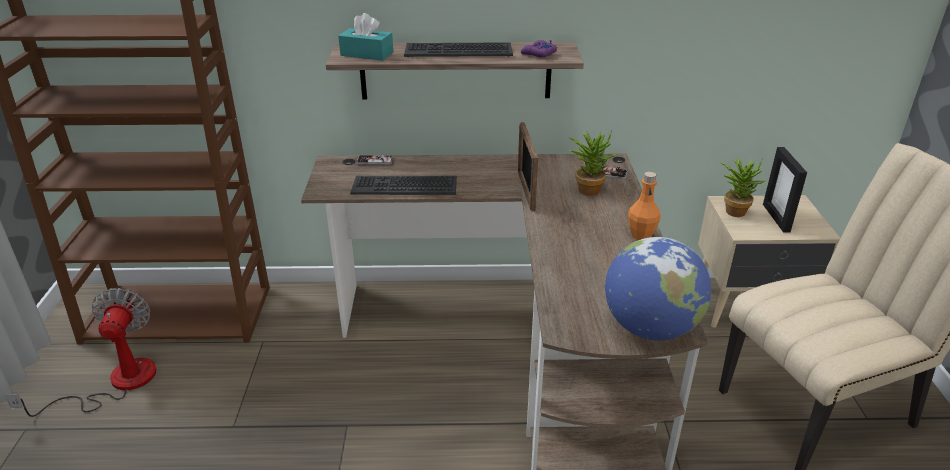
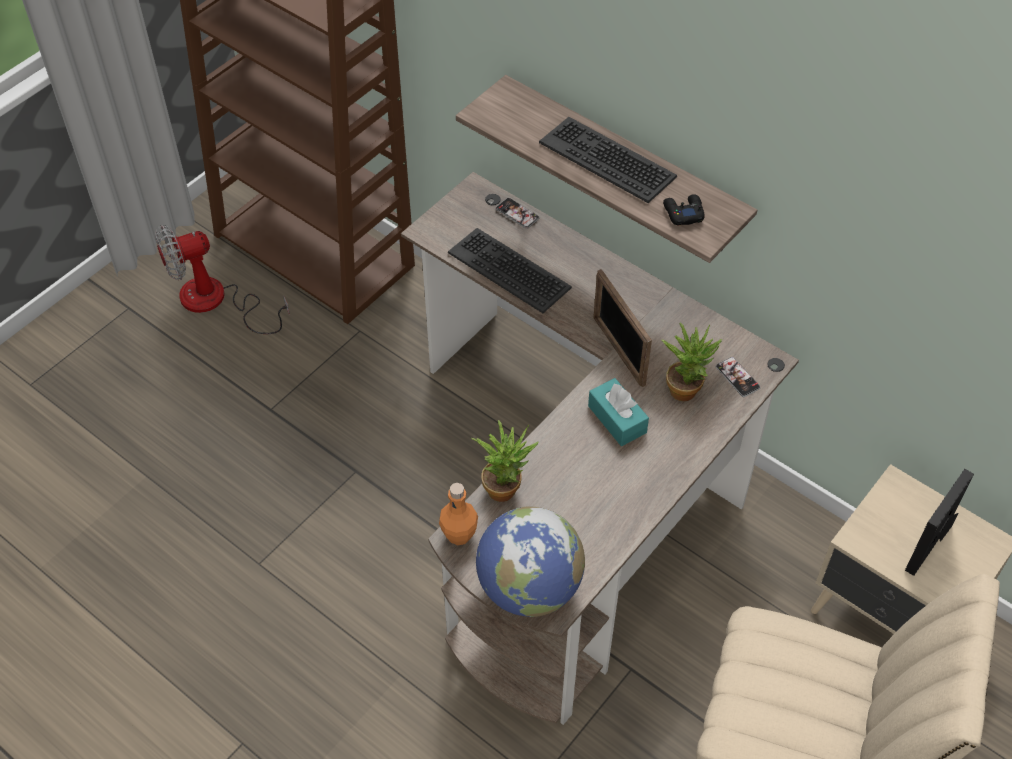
camera: 40 degrees right, 20 degrees up
(116, 383) = (216, 302): fan -> fan turned 150 degrees counterclockwise
(367, 54) = (511, 116): turquoise tissue box -> turquoise tissue box (617, 419)
(526, 191) = (618, 350): picture frame -> picture frame turned 60 degrees counterclockwise
(538, 54) = (683, 213): purple game controller -> black game controller
(641, 235) = (658, 483): orange bottle -> orange bottle (459, 535)
(734, 210) = (892, 504): potted plant -> potted plant (505, 486)

